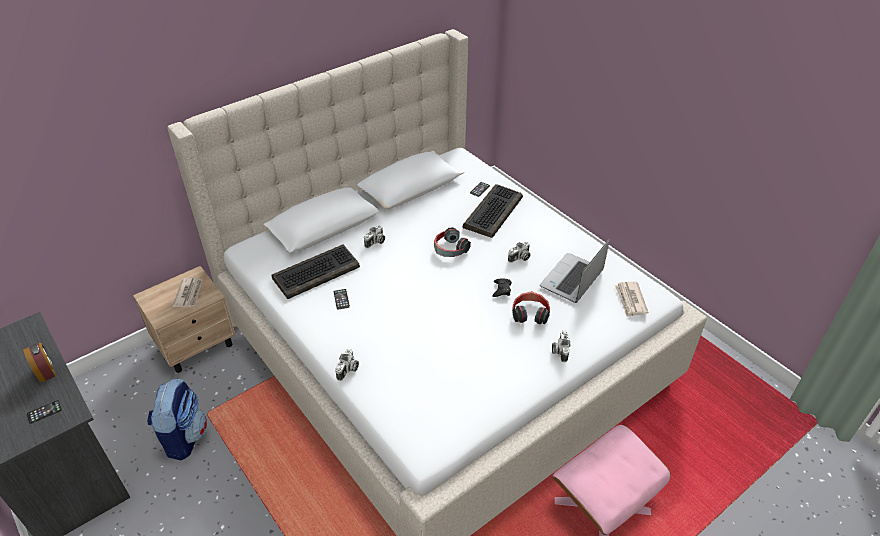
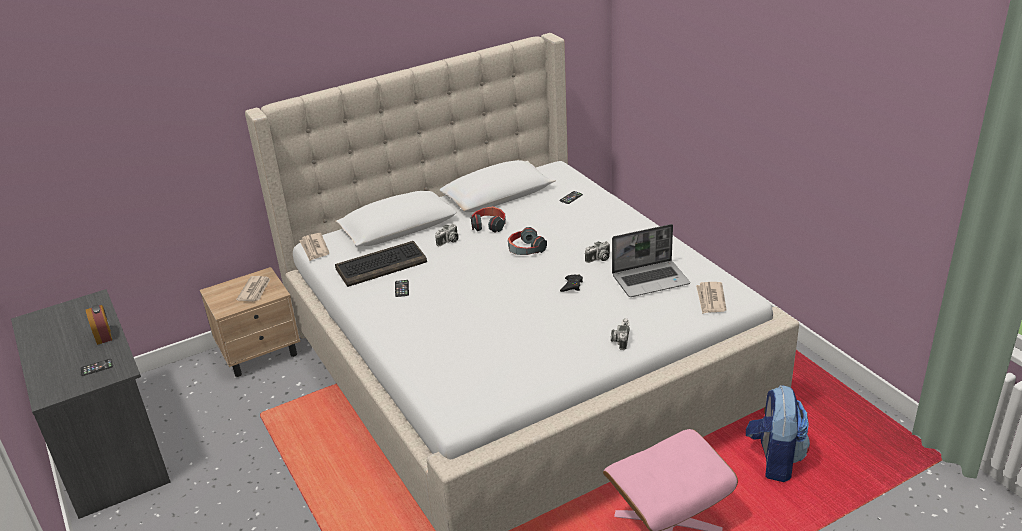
camera: 10 degrees right, 10 degrees down
(184, 437) = (233, 433): backpack -> backpack (774, 460)
(246, 254) = (314, 248): none -> newspaper
(348, 370) = (395, 347): camera -> none
(493, 211) = (580, 217): keyboard -> none
(530, 313) = (597, 307): headphones -> headphones (489, 225)
(572, 280) = (651, 279): laptop -> laptop turned 150 degrees counterclockwise

